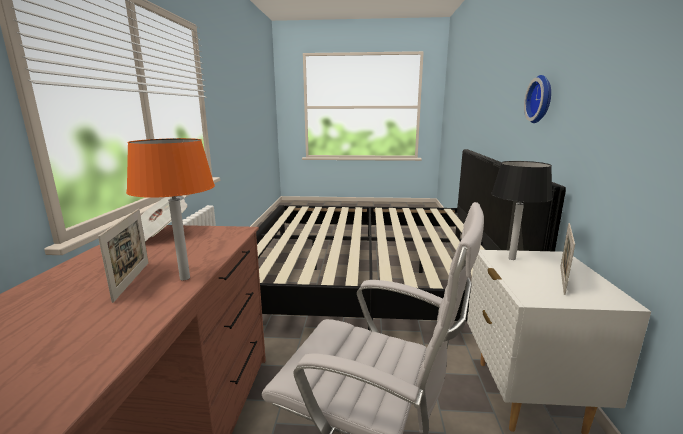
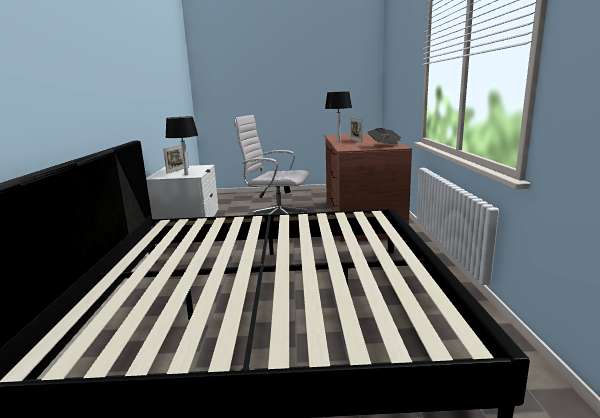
camera: 175 degrees right, 0 degrees up
(184, 278) = (338, 141): orange table lamp -> black table lamp
(541, 99) = (87, 76): wall clock -> none

